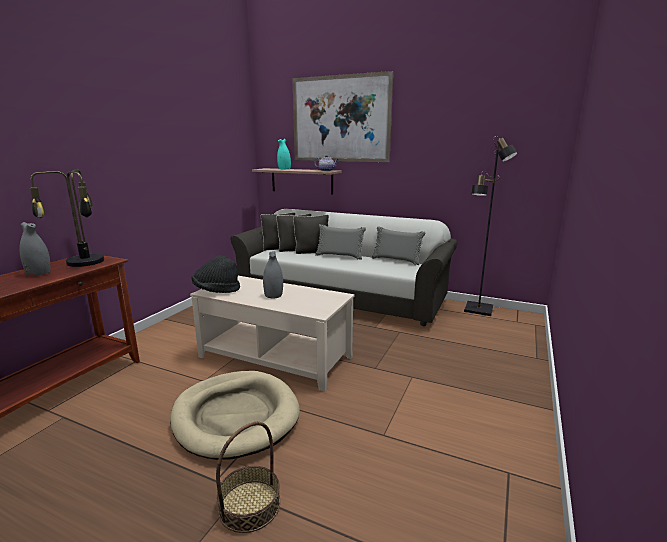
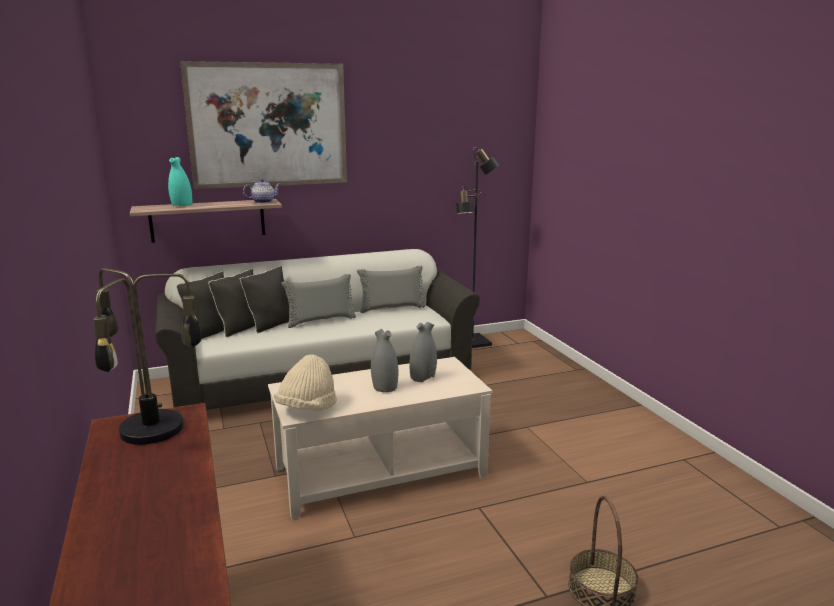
camera: 45 degrees left, 0 degrees up
(39, 273) = (144, 471): grey vase -> grey vase (423, 377)
(216, 290) = (307, 409): black hat -> beige hat
(236, 416) = (458, 543): beige dog bed -> none

